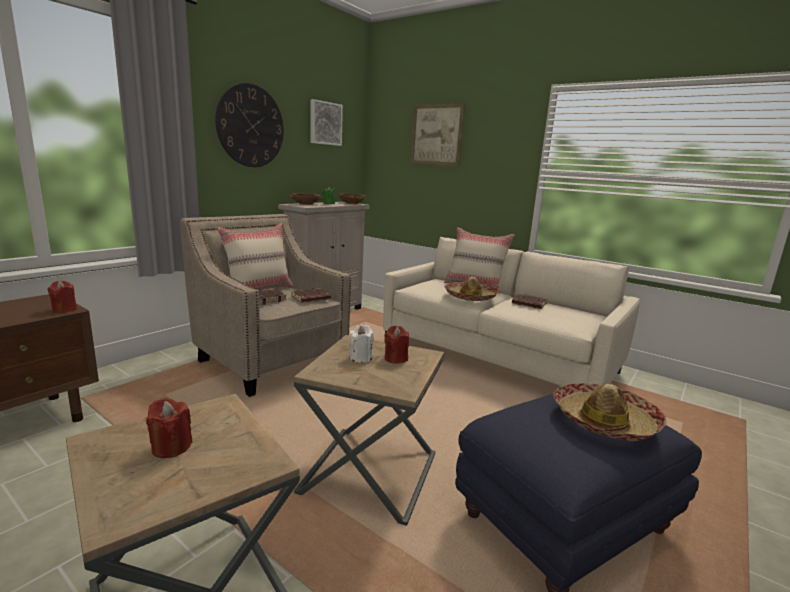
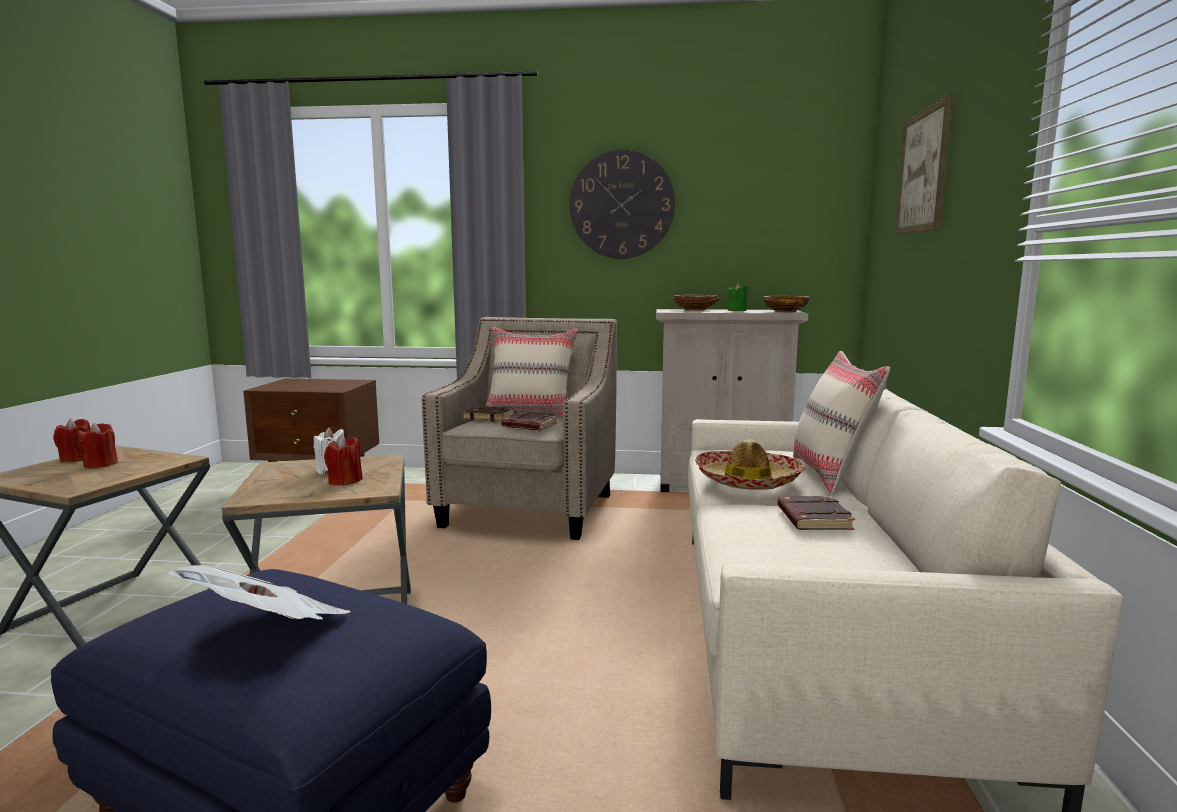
camera: 60 degrees right, 5 degrees down
(64, 309) = (336, 389): red candle -> red candle (77, 459)
(325, 123) = (762, 185): picture -> none
(604, 421) = (268, 631): hat -> newspaper

